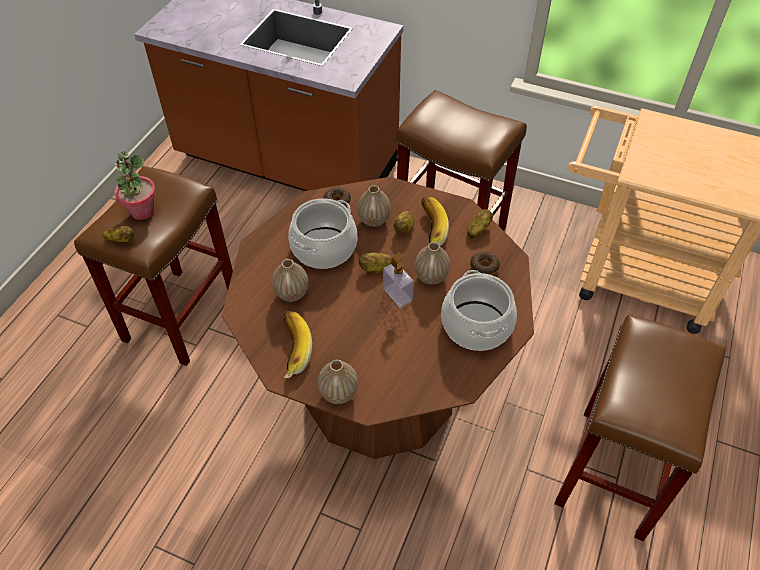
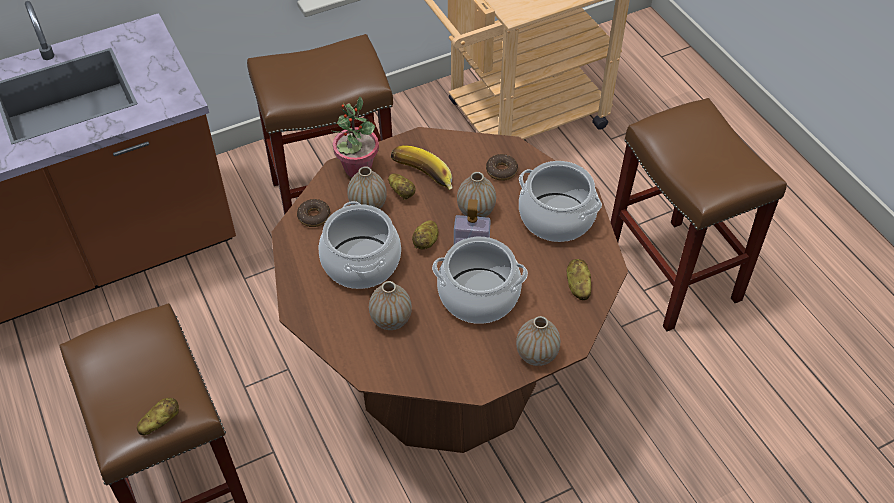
camera: 50 degrees left, 0 degrees up
(142, 211) = (135, 381): potted plant -> potted plant (357, 168)
(290, 350) = (456, 361): banana -> none
(357, 327) = (478, 296): none -> cooking pot
(478, 230) = (457, 147): potato -> potato (577, 286)

